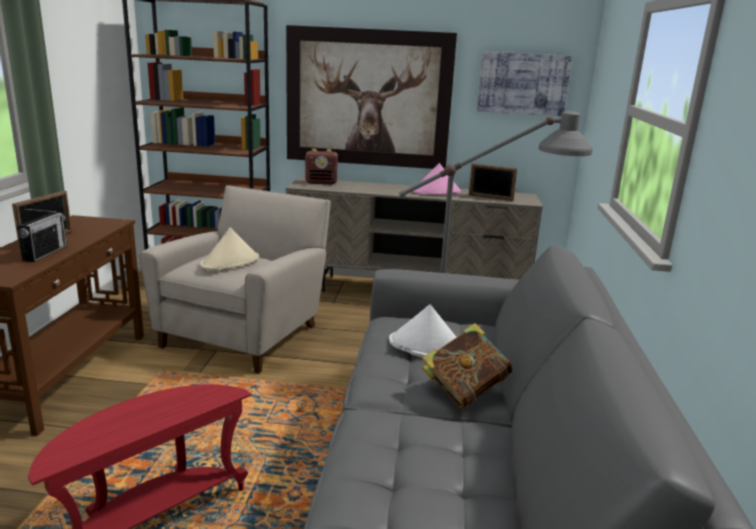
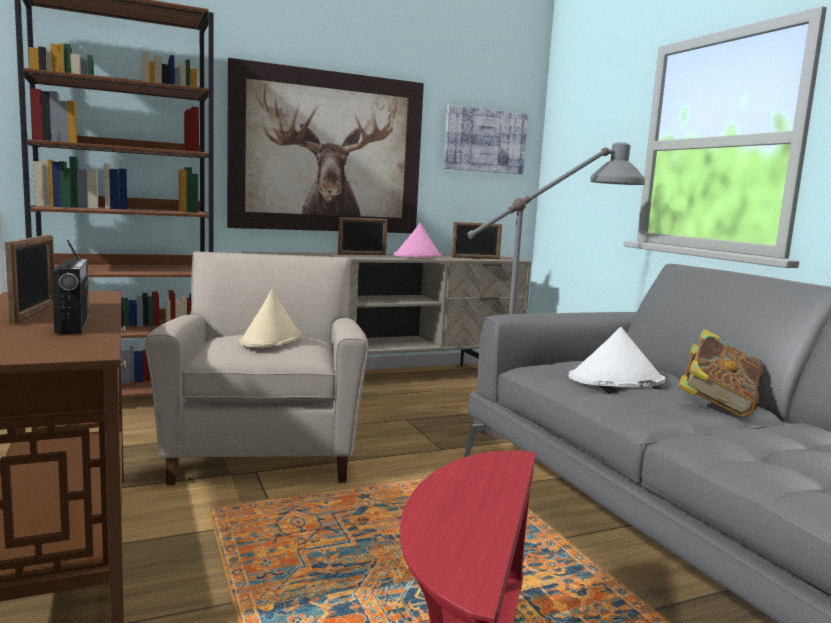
camera: 30 degrees left, 10 degrees down
(321, 183) = (283, 254): radio -> none
(389, 187) = (362, 254): none -> picture frame

